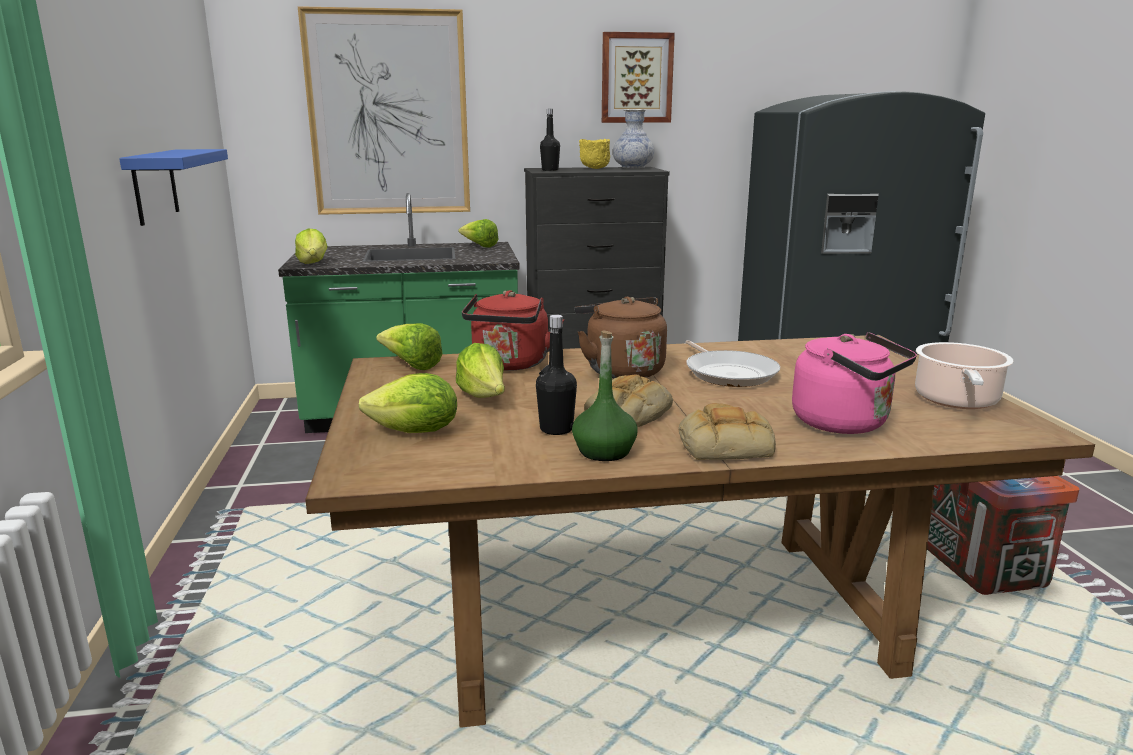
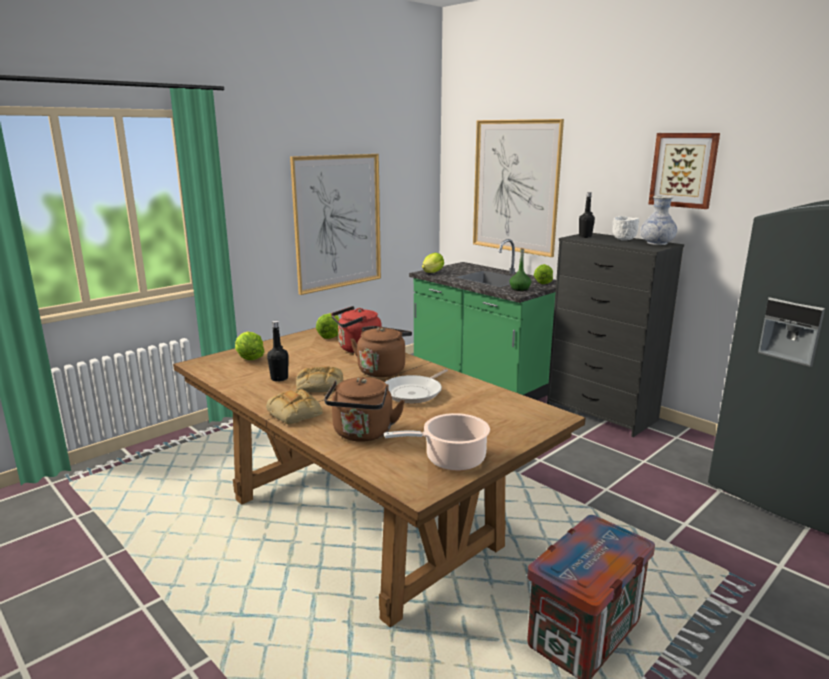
camera: 55 degrees right, 0 degrees up
(155, 186) = (338, 222): blue shelf -> picture
(484, 398) = (304, 357): lettuce -> none
(595, 168) = (624, 240): yellow bowl -> white bowl
(604, 451) = (262, 392): green bottle -> green bottle (520, 289)
(845, 424) = (362, 434): pink kettle -> brown kettle

